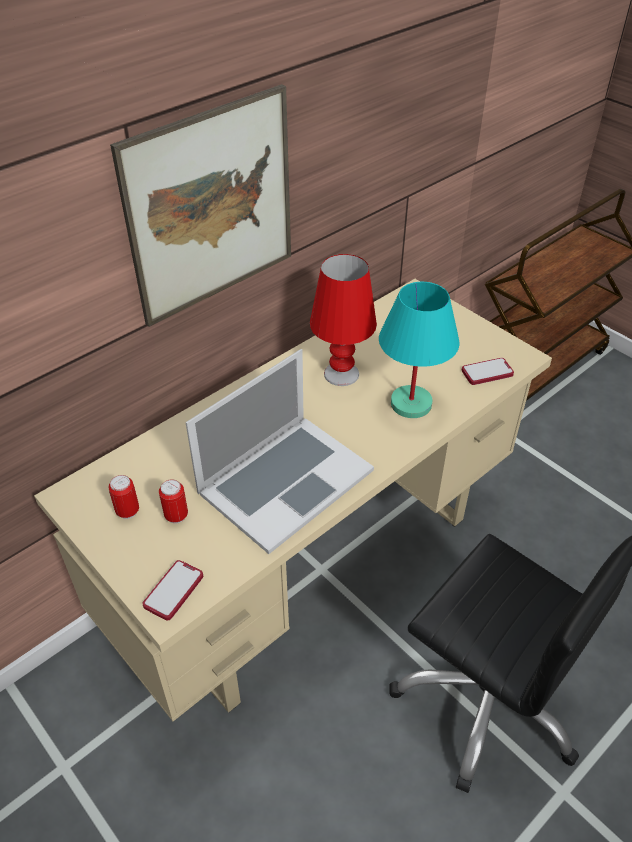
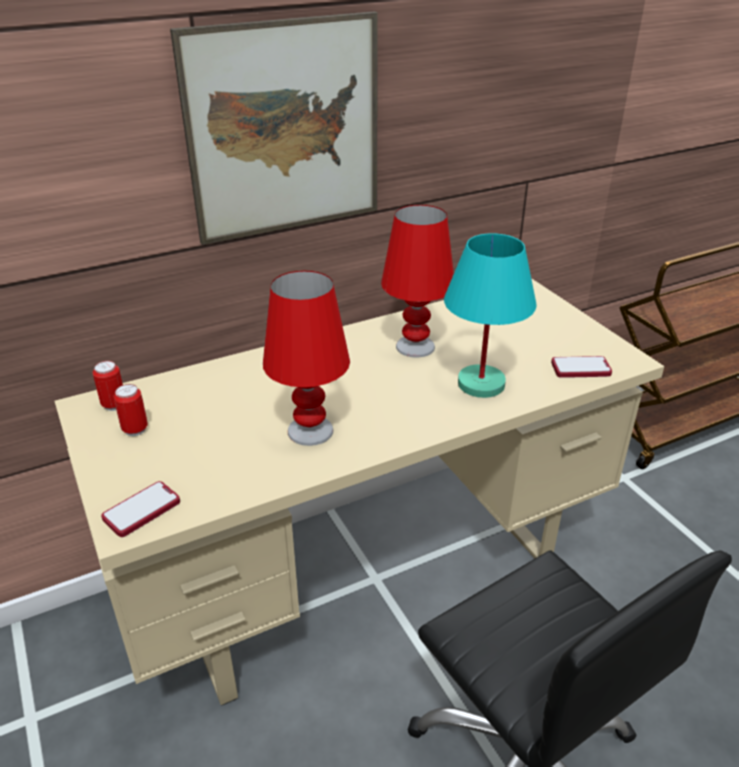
camera: 15 degrees right, 10 degrees down
(176, 516) = (181, 442): can -> can (114, 405)
(285, 480) = (310, 430): laptop -> red table lamp

